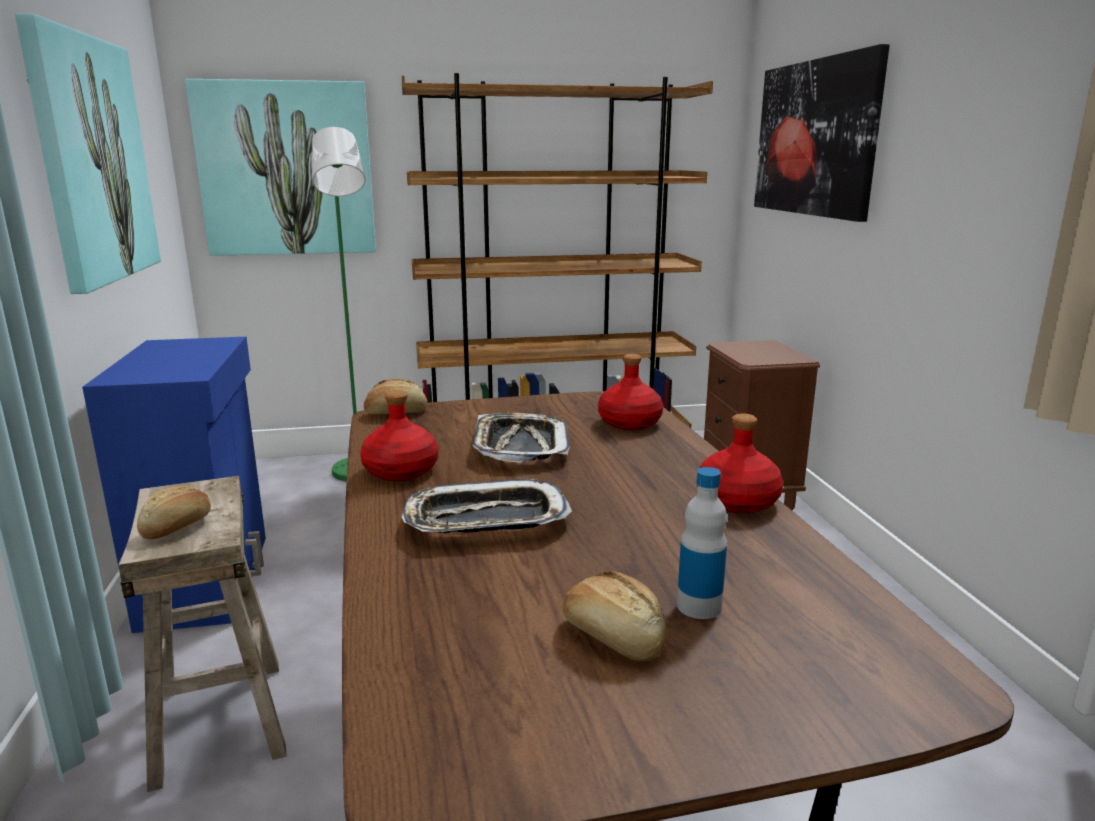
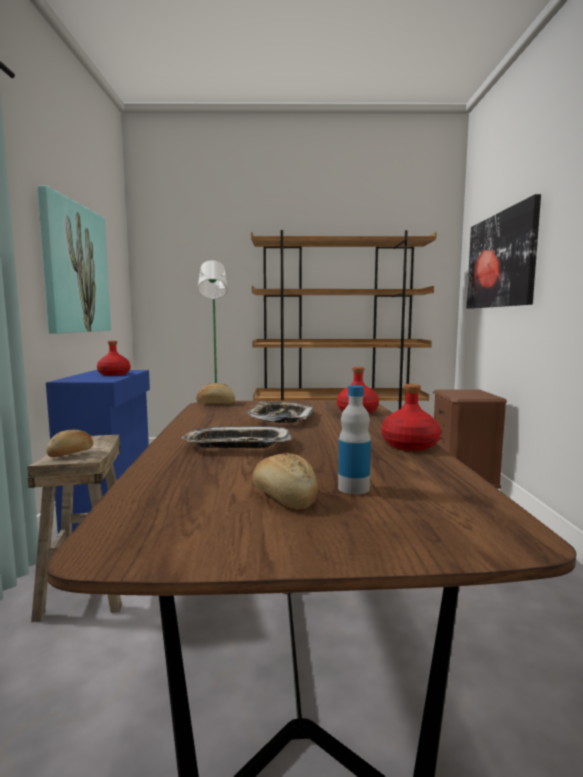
camera: 10 degrees right, 10 degrees down
(286, 169) = (189, 288): picture -> none
(401, 470) = (201, 424): red bottle -> red bottle (114, 374)

